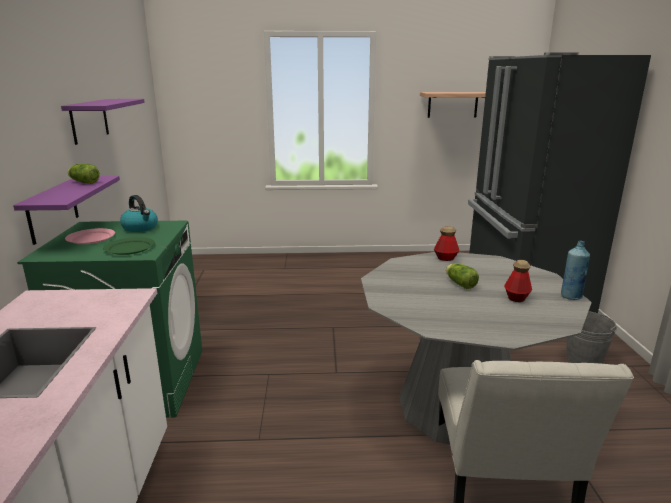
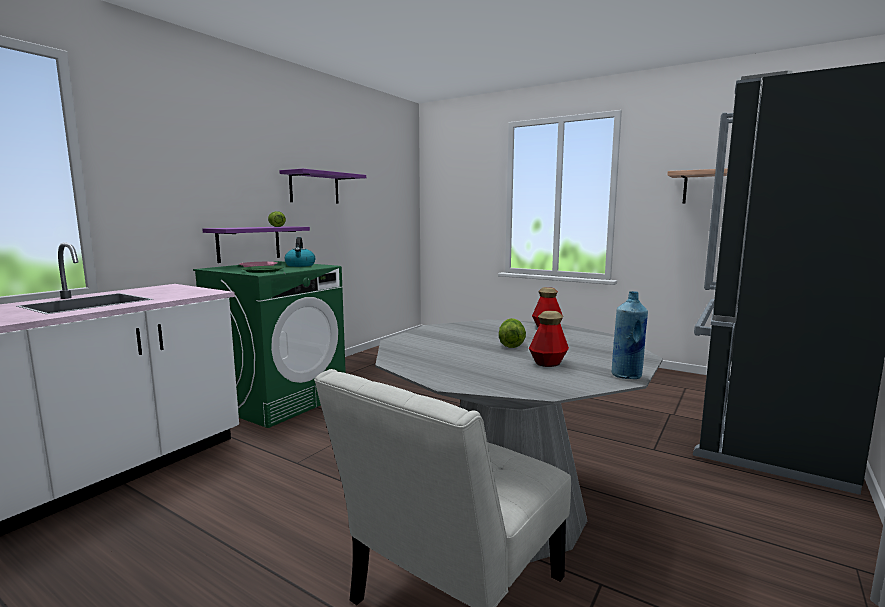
camera: 35 degrees right, 10 degrees down
(584, 359) = (770, 530): grey bucket -> none

